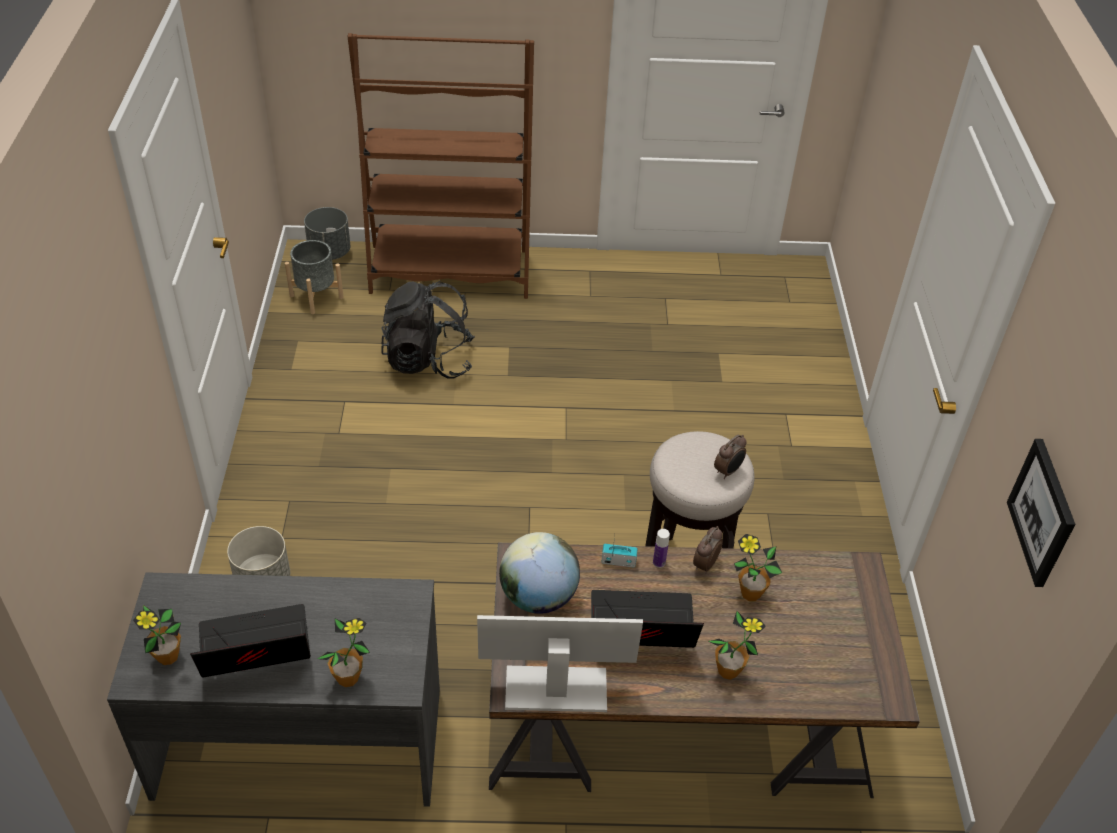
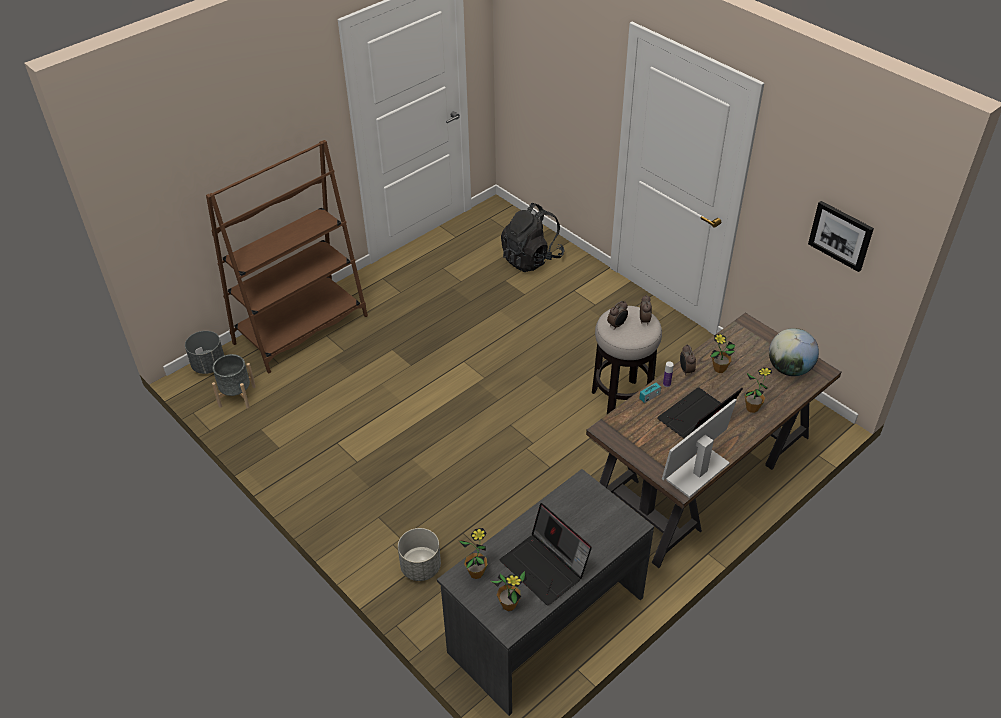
camera: 40 degrees left, 0 degrees up
(253, 650) = (545, 567): laptop -> laptop turned 75 degrees counterclockwise
(348, 678) = (606, 542): potted plant -> potted plant (476, 573)
(428, 360) = (355, 387): black backpack -> black backpack (531, 258)
(538, 597) = (637, 439): globe -> globe (789, 369)
(686, 454) = (617, 325): none -> alarm clock

